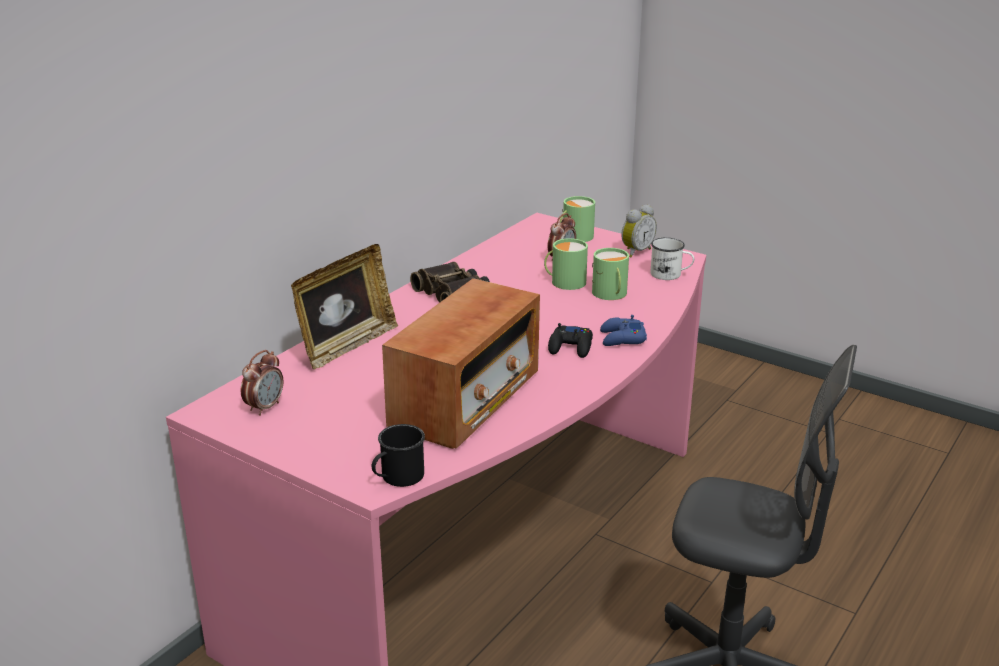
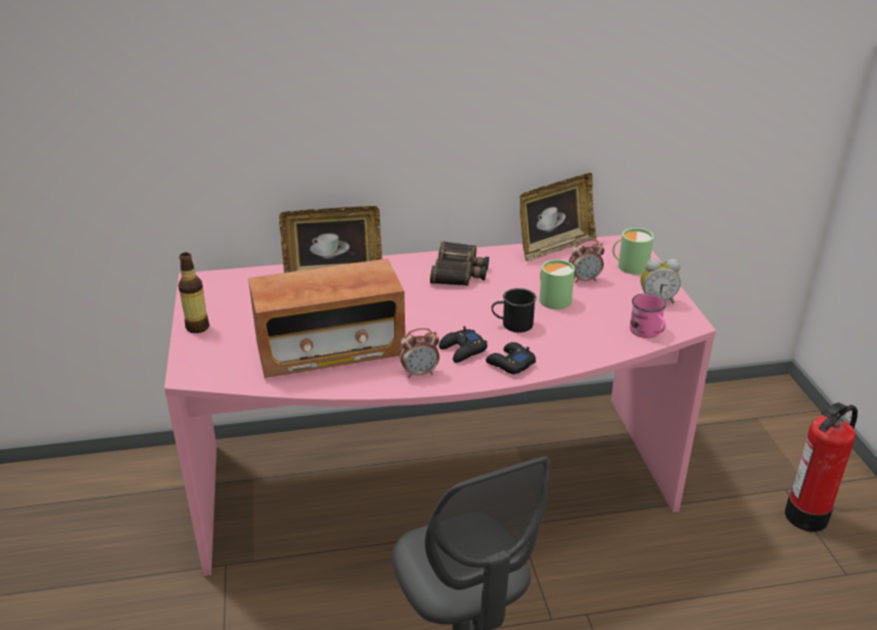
camera: 45 degrees right, 5 degrees up
(265, 407) = (227, 293): alarm clock -> alarm clock (419, 373)
(296, 448) = (197, 327): none -> bottle
(397, 478) = (208, 377): black mug -> black mug (512, 324)
(494, 246) = (554, 247): none -> picture frame
(610, 294) = (568, 325): green mug -> none
(622, 338) = (510, 363): blue game controller -> black game controller
(670, 275) = (648, 333): white mug -> pink mug
(761, 409) = (807, 516): none -> fire extinguisher

